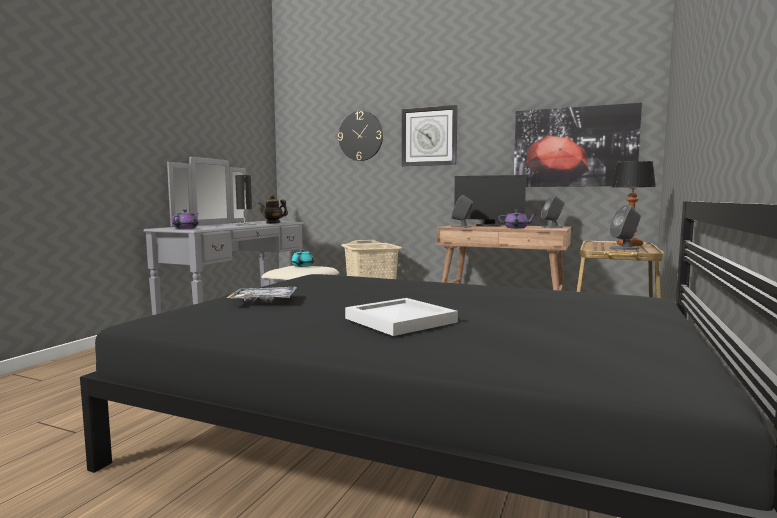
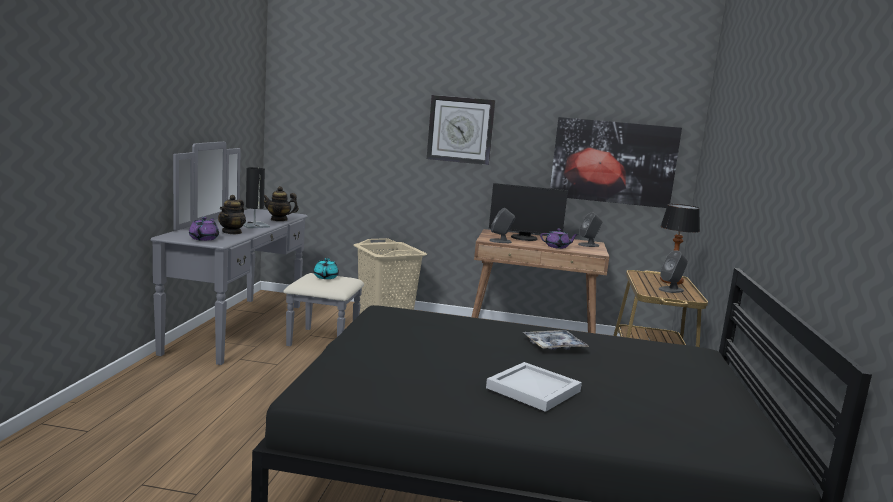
camera: 15 degrees left, 5 degrees up
(217, 226) = (232, 232): none -> teapot
(264, 301) = (382, 359): tray -> tray (554, 346)
(360, 136) = (378, 117): wall clock -> none

